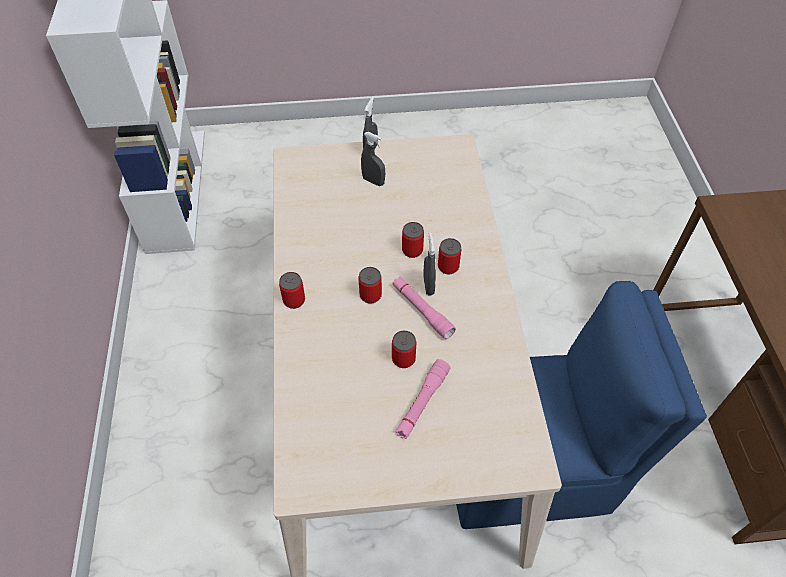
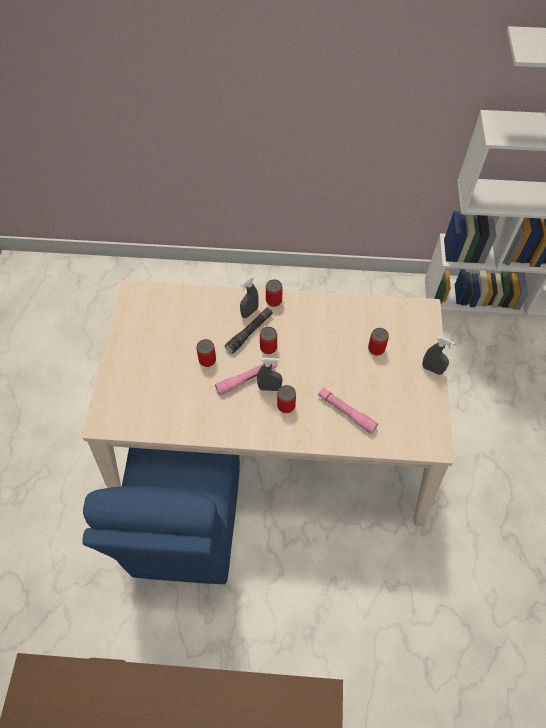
camera: 100 degrees right, 5 degrees up
(350, 319) = (249, 333): none -> black flashlight
(373, 181) = (392, 366): grey spray bottle -> grey spray bottle (249, 312)
(412, 250) = (308, 383): can -> can (376, 349)
(422, 402) = (170, 366): pink flashlight -> pink flashlight (346, 412)

